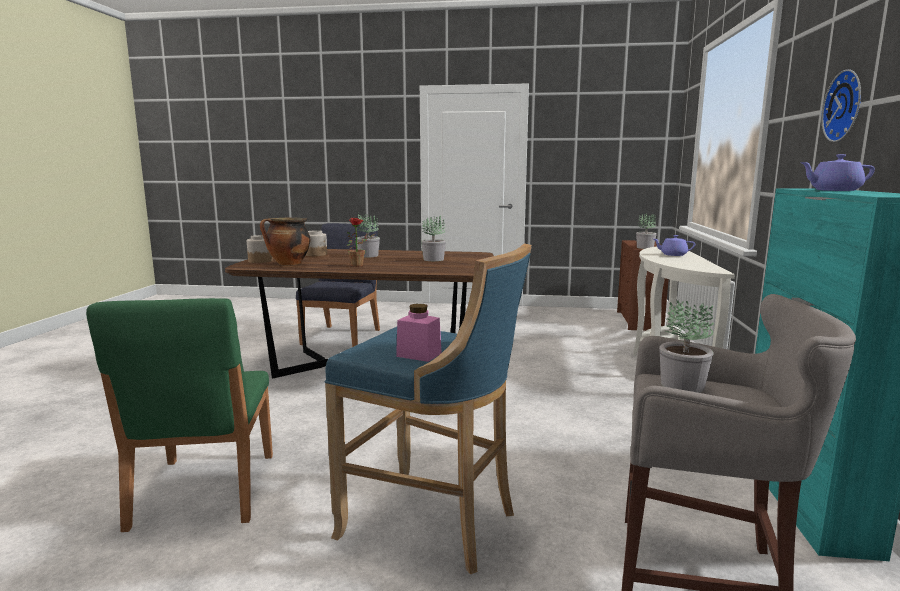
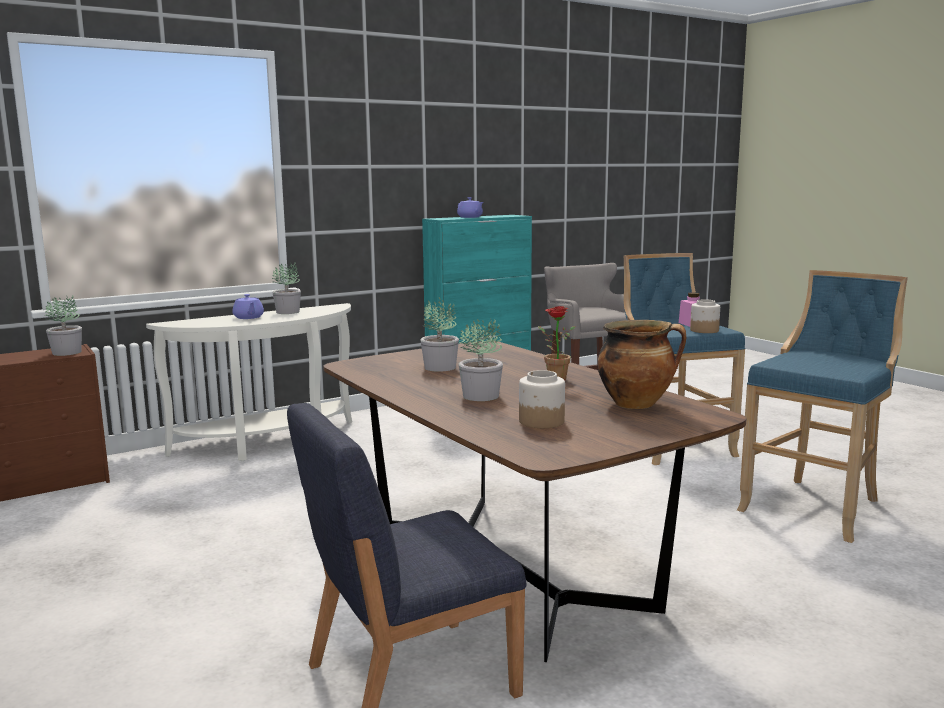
camera: 130 degrees left, 0 degrees up
(203, 491) = (816, 506): green chair -> blue stool
(260, 261) = (666, 425): jar -> jar (704, 330)
(683, 385) = (591, 312): potted plant -> potted plant (288, 312)
(846, 106) = (406, 165): wall clock -> none

